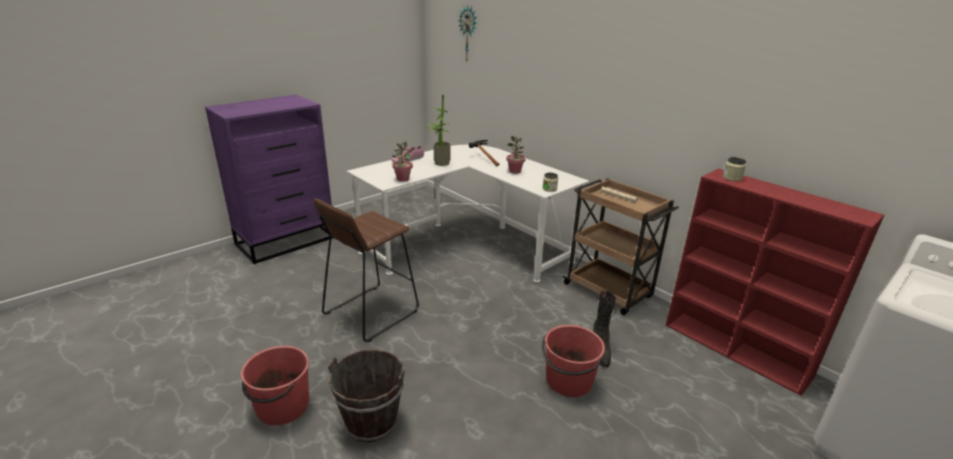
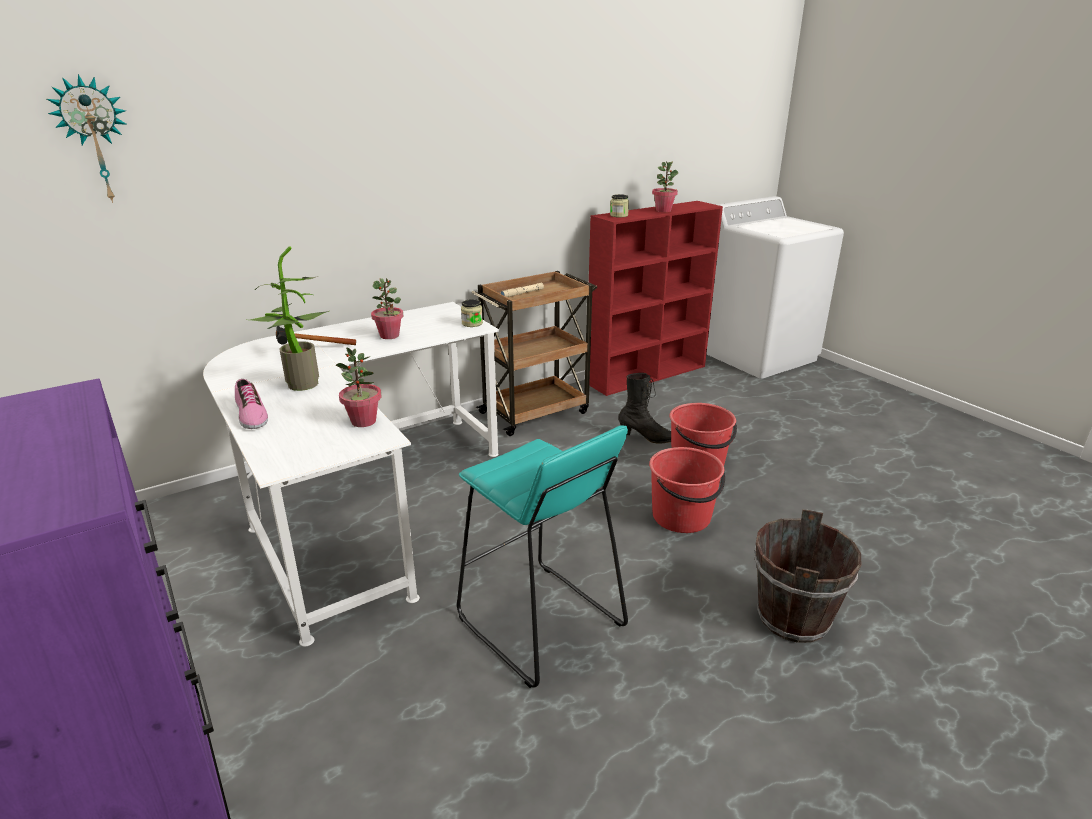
camera: 80 degrees left, 0 degrees up
(282, 407) = (785, 724): red bucket -> red bucket (682, 517)
(370, 312) = (540, 623): brown stool -> turquoise stool
(788, 195) = (663, 210): none -> potted plant

